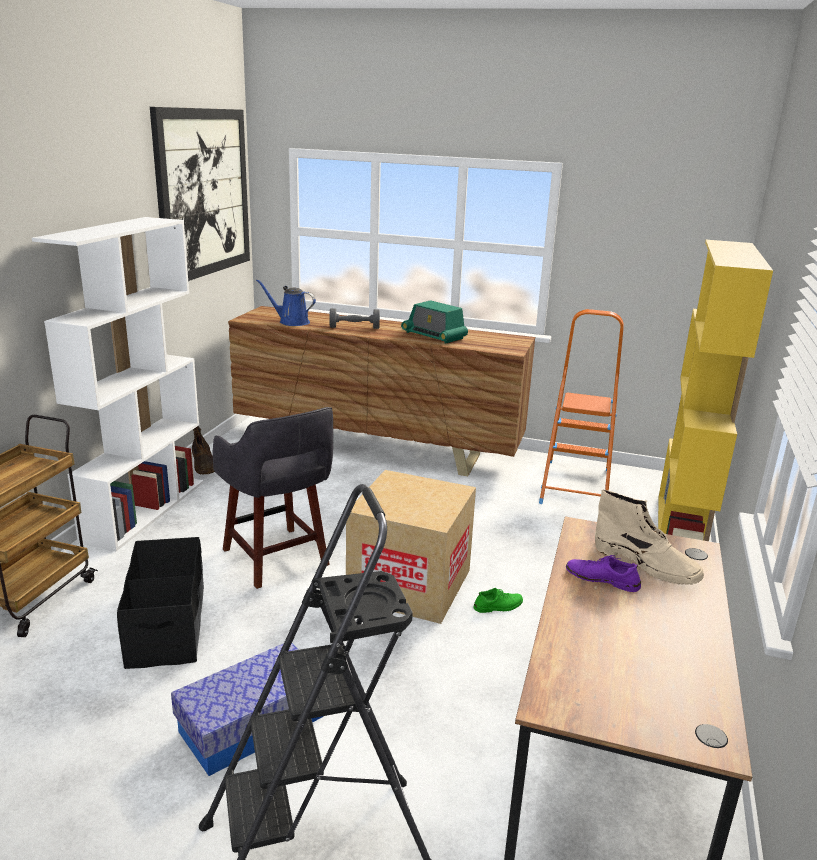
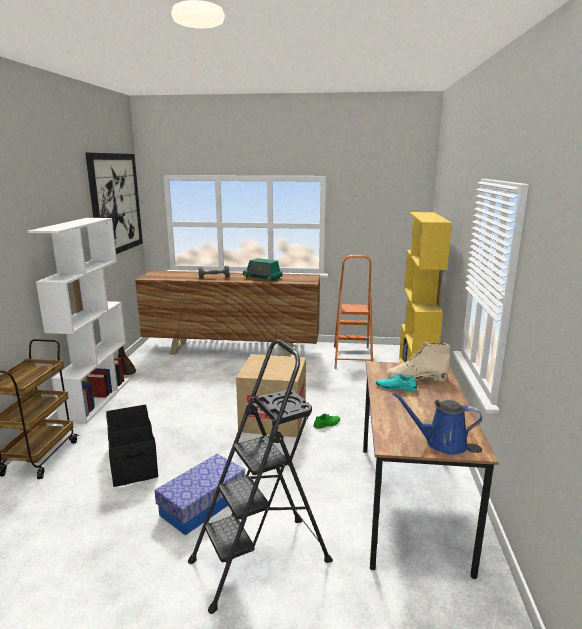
camera: 10 degrees left, 5 degrees down
(277, 560) = (190, 416): grey stool -> none
(291, 322) = (174, 277): blue watering can -> blue watering can (441, 443)
(602, 579) = (396, 387): purple shoe -> turquoise shoe
(646, 564) = (416, 378): beige boot -> beige boot turned 150 degrees clockwise

